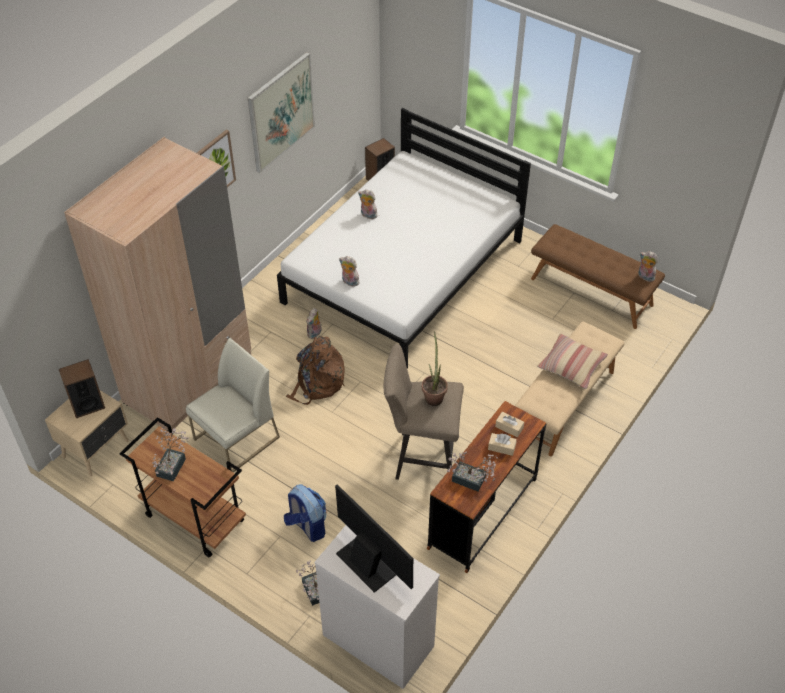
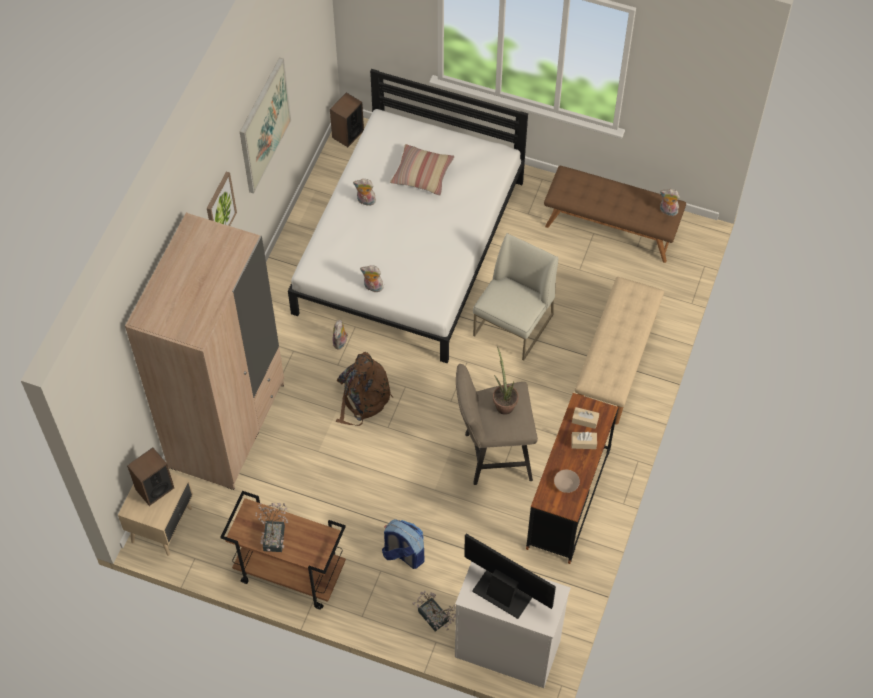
camera: 15 degrees left, 10 degrees up
(236, 439) = (301, 480): white chair -> white chair (513, 326)
(472, 481) = (566, 484): potted plant -> beige bowl
(571, 366) = (620, 331): pillow -> pillow (422, 174)

